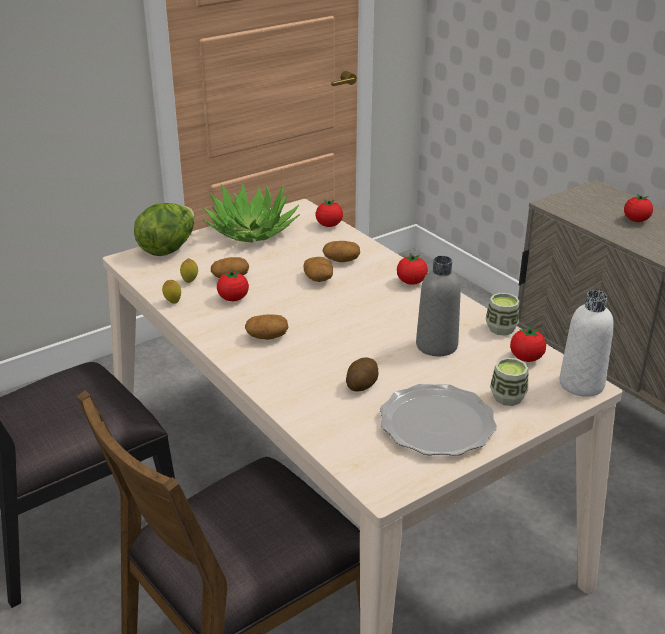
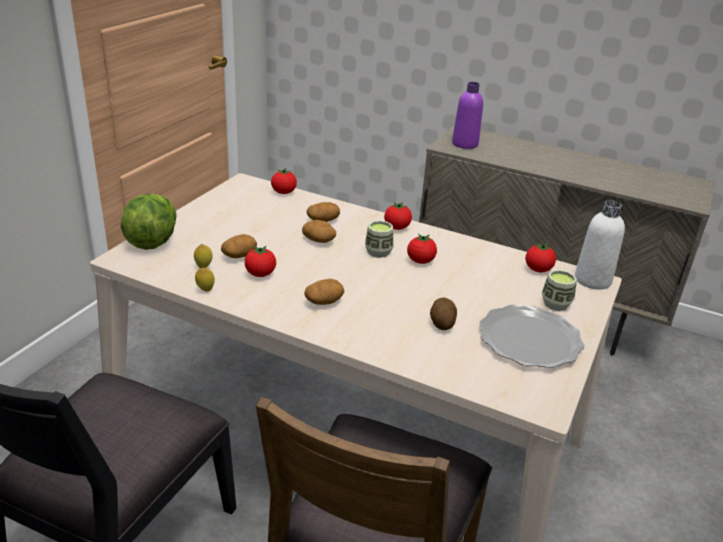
camera: 30 degrees left, 0 degrees up
(251, 231) = (219, 209): potted plant -> none
(436, 345) = (466, 275): grey bottle -> none
(501, 328) = (498, 250): cup -> cup (378, 252)
(582, 205) = (465, 144): none -> purple bottle
(636, 220) = (511, 150): tomato -> tomato (420, 261)

